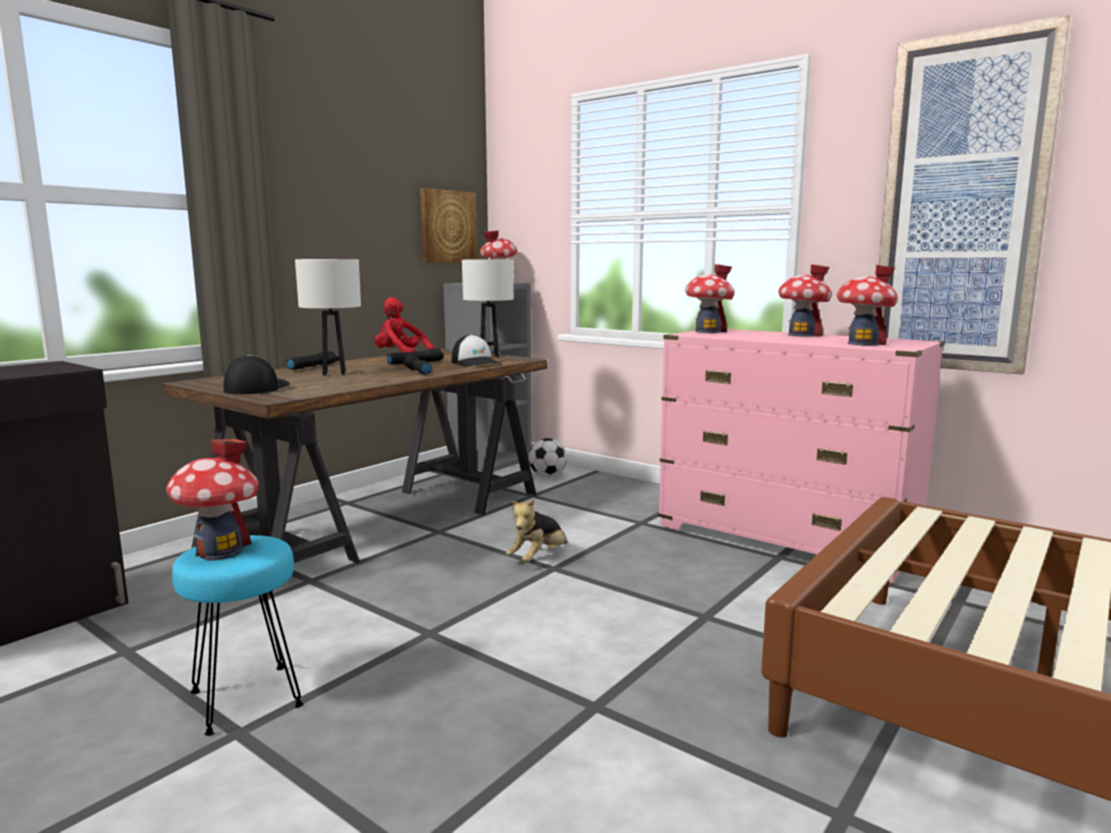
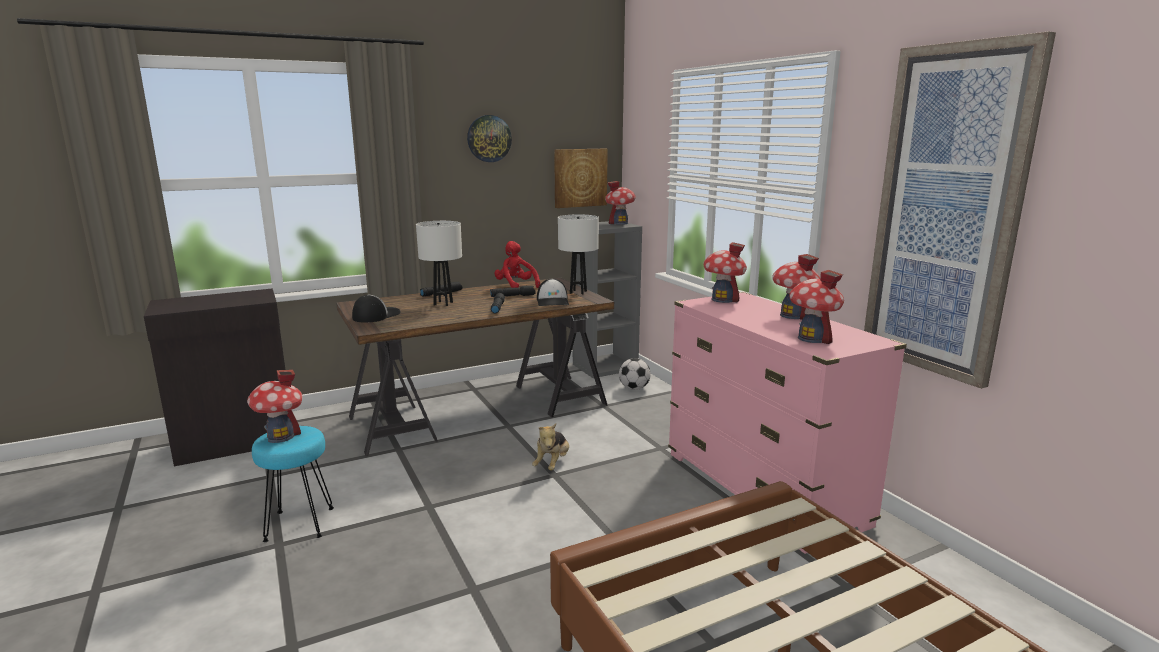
camera: 25 degrees right, 5 degrees up
(348, 165) = (489, 138): none -> wall clock
(538, 558) = (552, 464): plush toy -> plush toy turned 45 degrees counterclockwise

